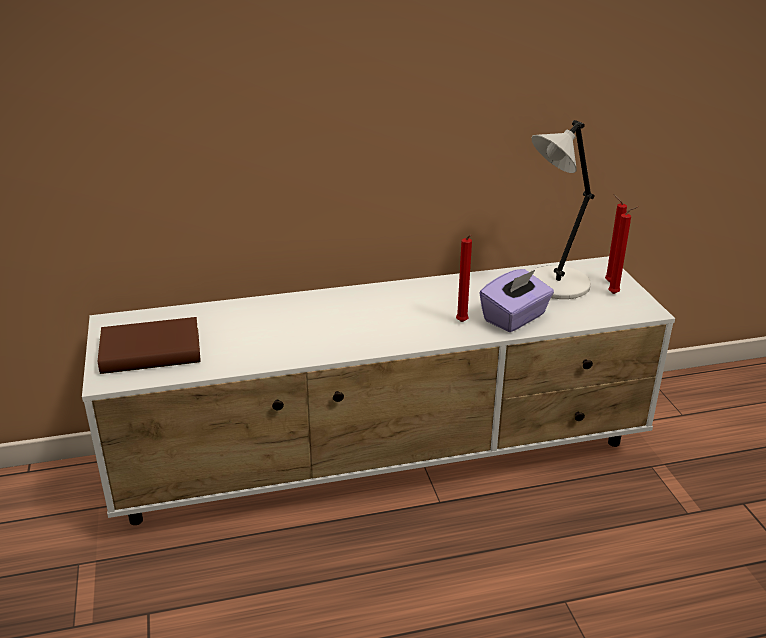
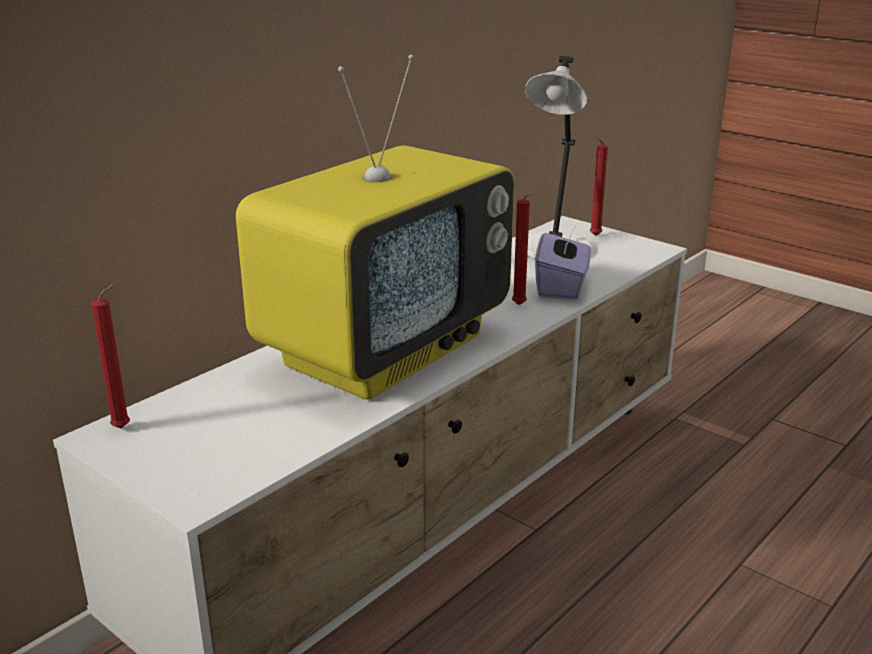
camera: 35 degrees left, 5 degrees down
(151, 351) = (210, 448): brown book -> none
(326, 323) = (384, 349): none -> television
(615, 294) = (614, 243): red candle -> red candle (124, 427)

